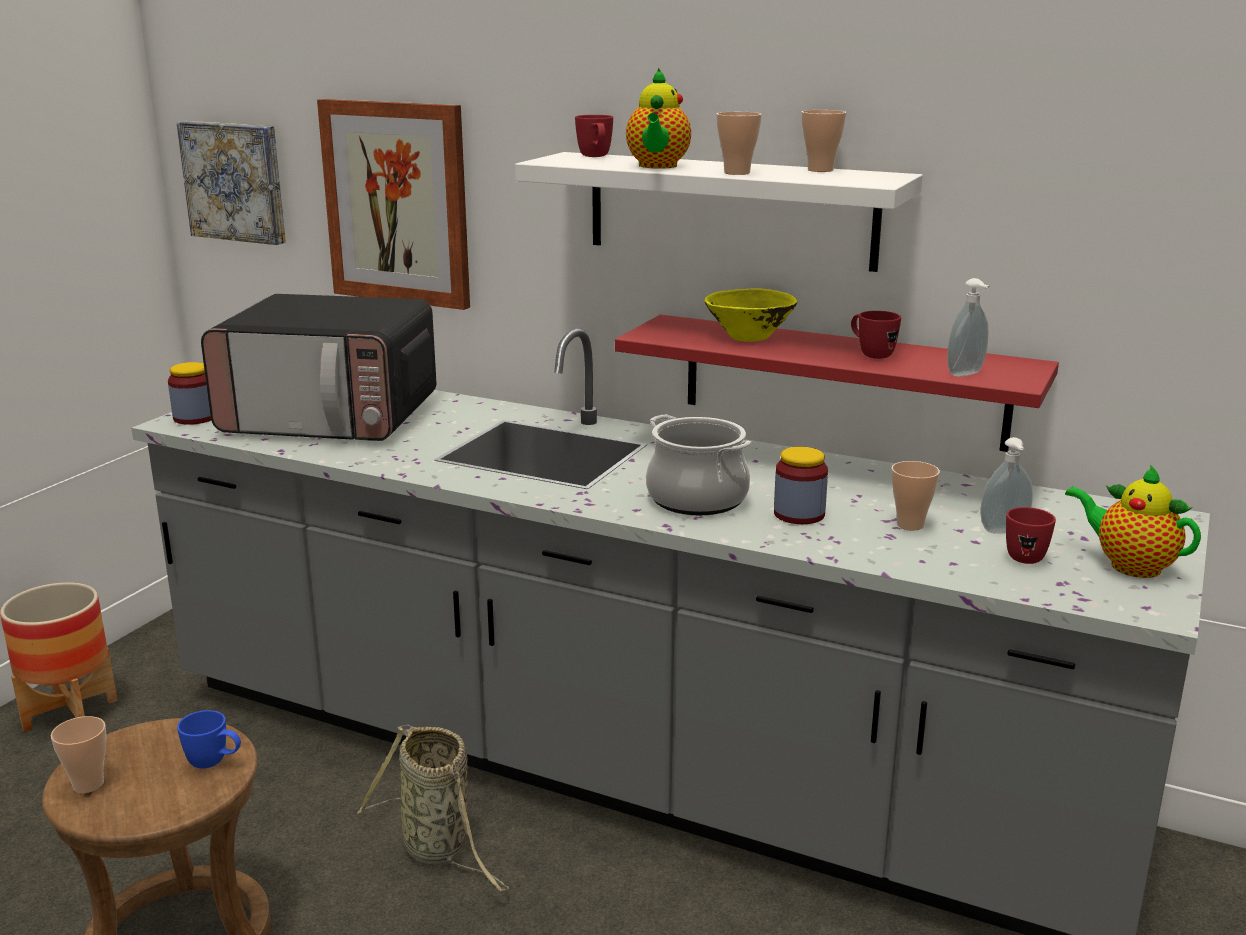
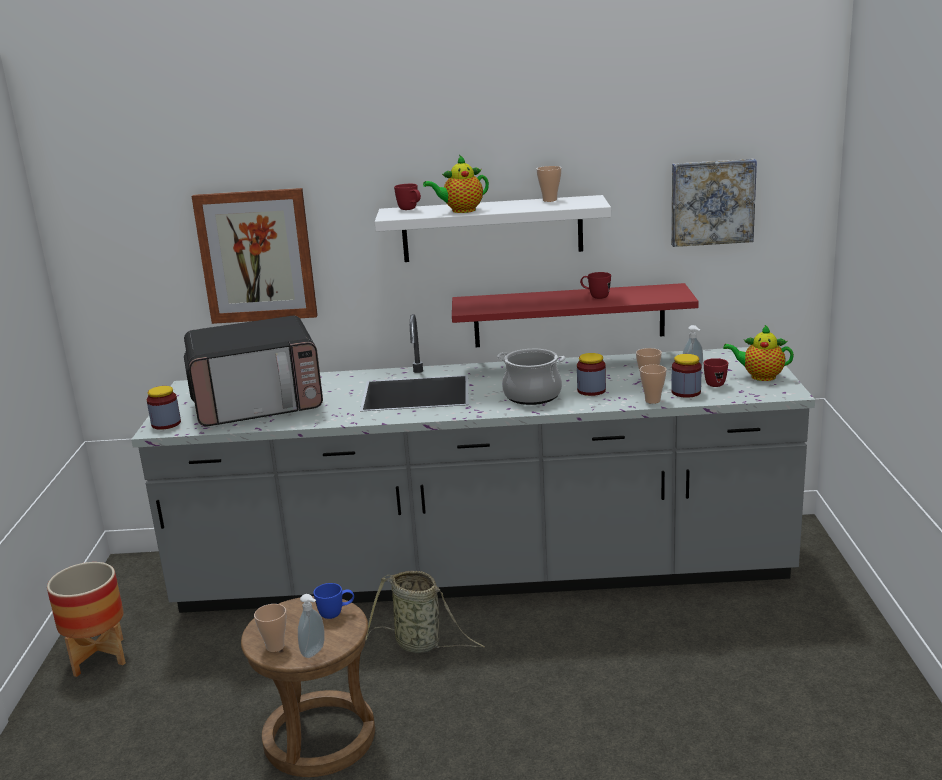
camera: 25 degrees left, 0 degrees up
(236, 181) = (118, 259): picture -> picture (712, 202)
(657, 166) = (461, 211): teapot -> teapot turned 90 degrees clockwise
(737, 173) = (512, 208): cup -> cup (652, 400)
(750, 336) = (521, 299): yellow bowl -> none
(956, 558) = (686, 392): none -> jar
(967, 374) = (654, 298): soap dispenser -> soap dispenser (315, 652)

